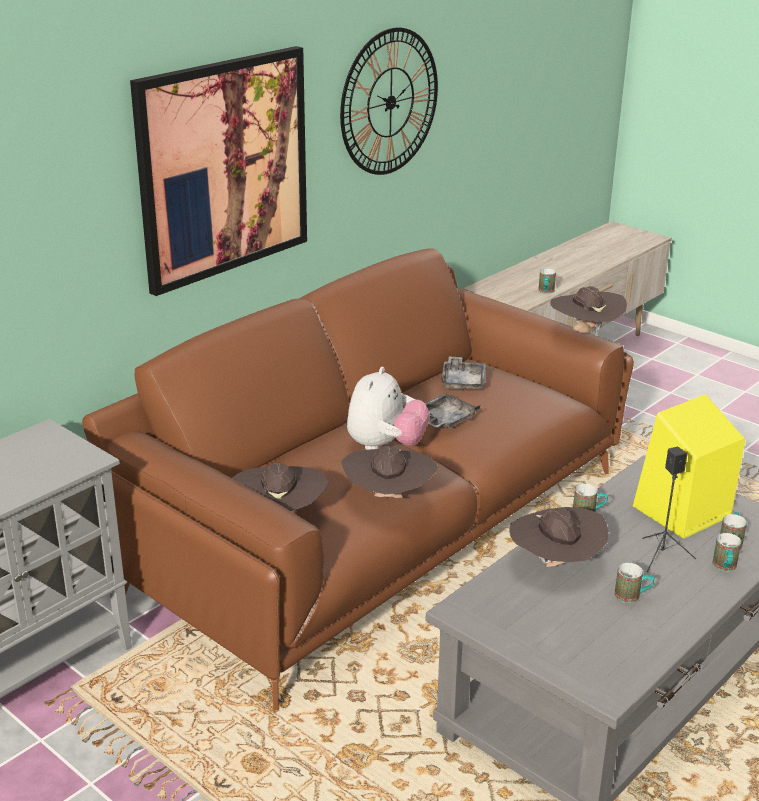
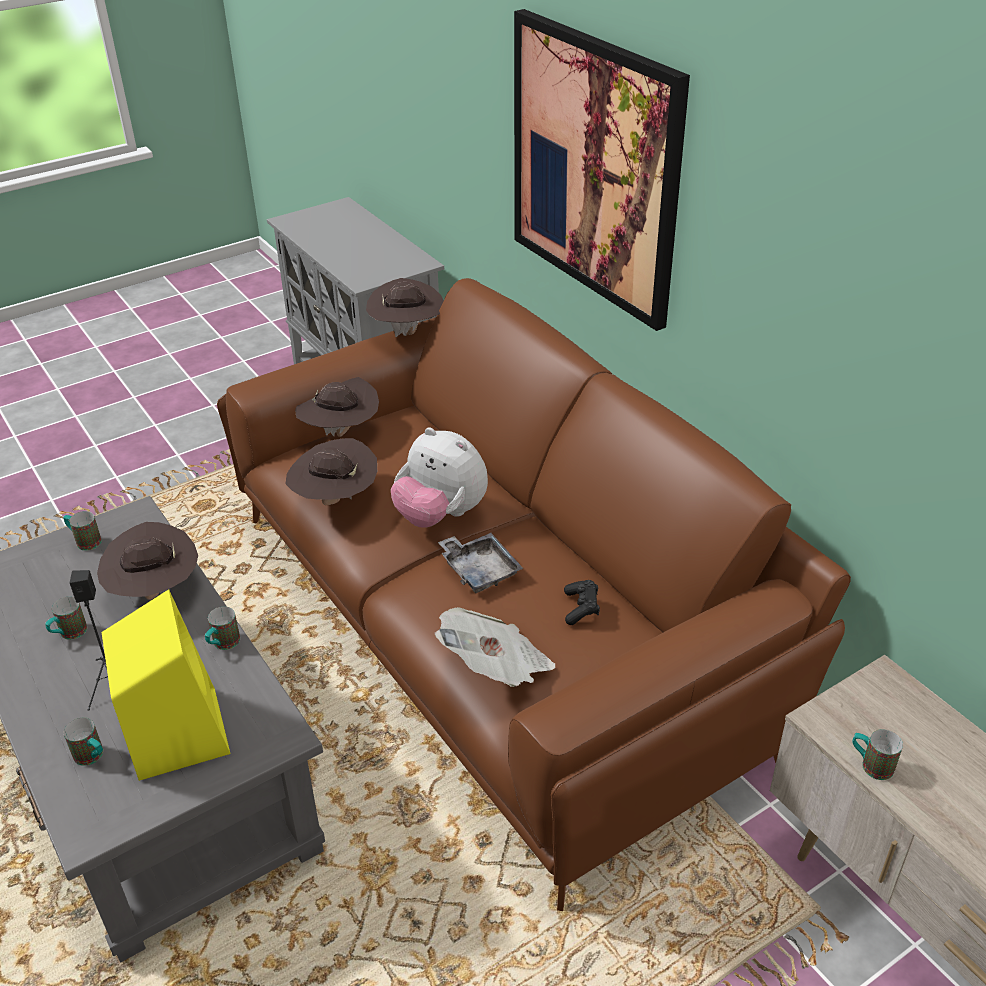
camera: 105 degrees right, 10 degrees up
(390, 102) = (821, 256): wall clock -> none
(463, 381) = (581, 608): grey tray -> black game controller
(537, 403) = (496, 668): none -> newspaper
(585, 332) = (592, 706): brown hat -> brown hat (407, 332)
(724, 568) = (55, 730): mug -> mug (84, 541)

